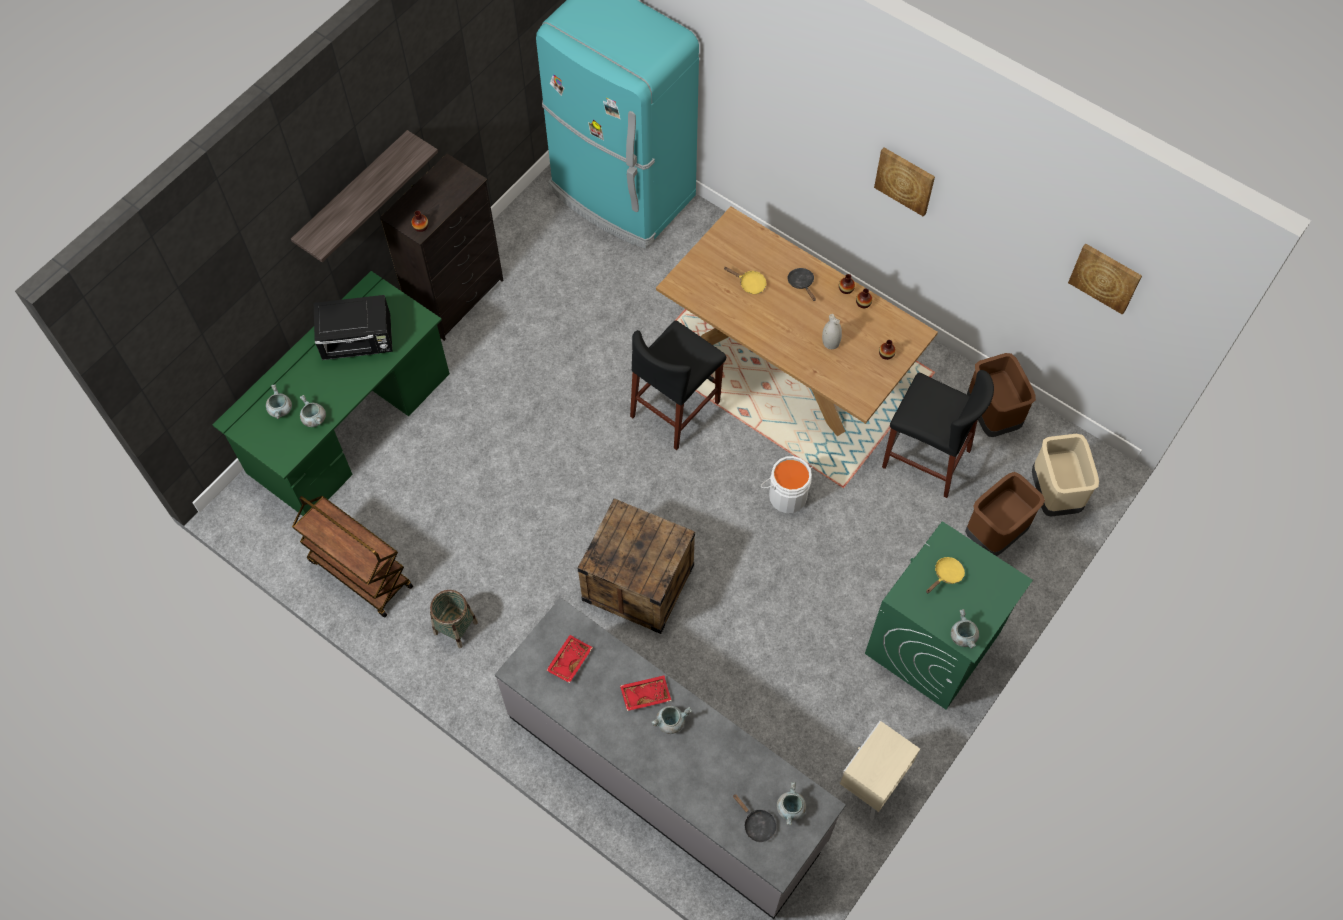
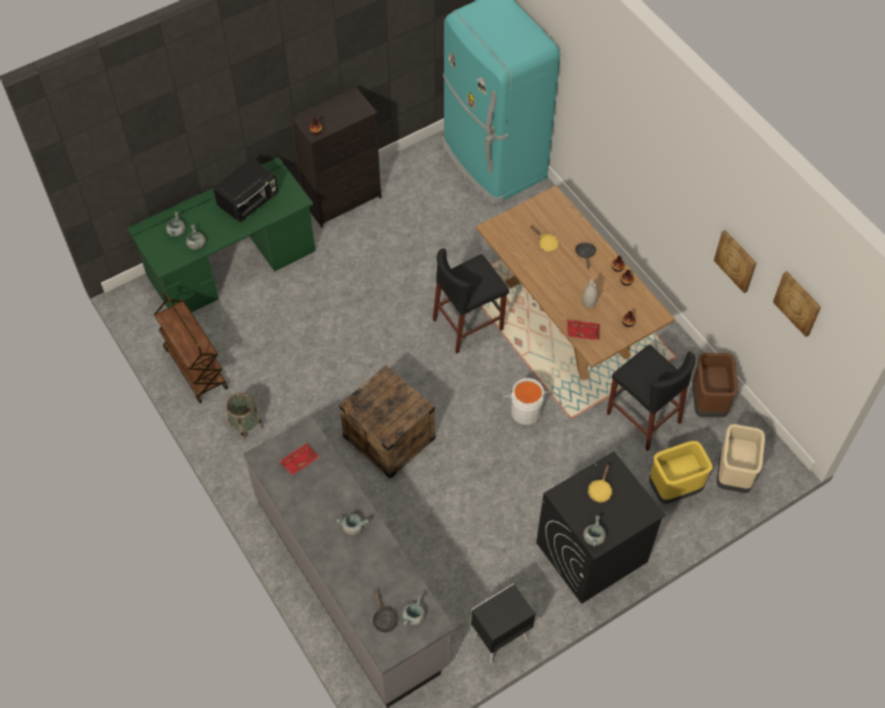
camera: 20 degrees right, 5 degrees down
(353, 194) = (273, 93): shelf -> none
(358, 341) = (249, 202): black microwave -> black microwave turned 60 degrees counterclockwise
(645, 694) = (343, 502): red tray -> red tray (582, 332)
(869, 786) = (498, 638): beige nightstand -> black nightstand
(905, 180) = (677, 193): picture -> picture (736, 260)
(932, 644) = (591, 553): green washing machine -> black washing machine
(946, 575) = (600, 490): yellow frying pan -> yellow frying pan turned 135 degrees clockwise
(995, 535) = (674, 490): brown trash can -> yellow trash can

